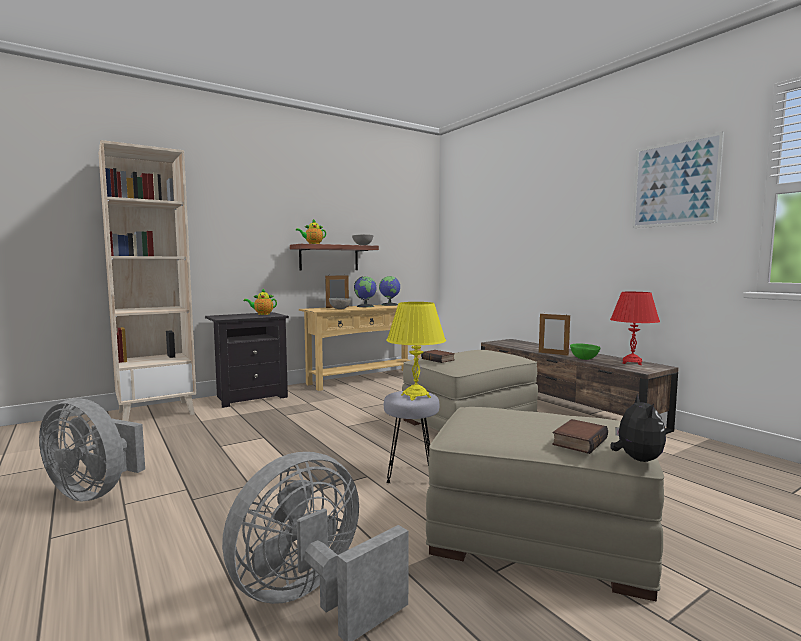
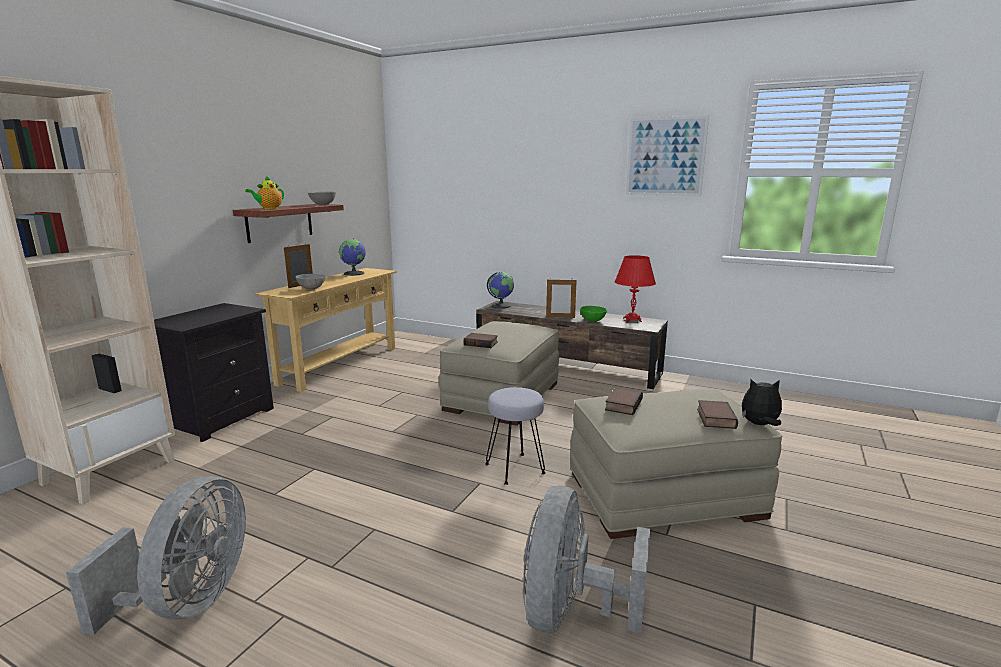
camera: 30 degrees left, 10 degrees up
(95, 491) = (188, 601): grey fan -> grey fan turned 75 degrees counterclockwise
(262, 314) = (221, 310): teapot -> none
(365, 306) = (331, 279): globe -> globe (501, 305)
(415, 396) = (521, 395): yellow table lamp -> none
(490, 413) = (622, 405): none -> book
(636, 459) = (759, 425): plush toy -> plush toy turned 60 degrees counterclockwise

